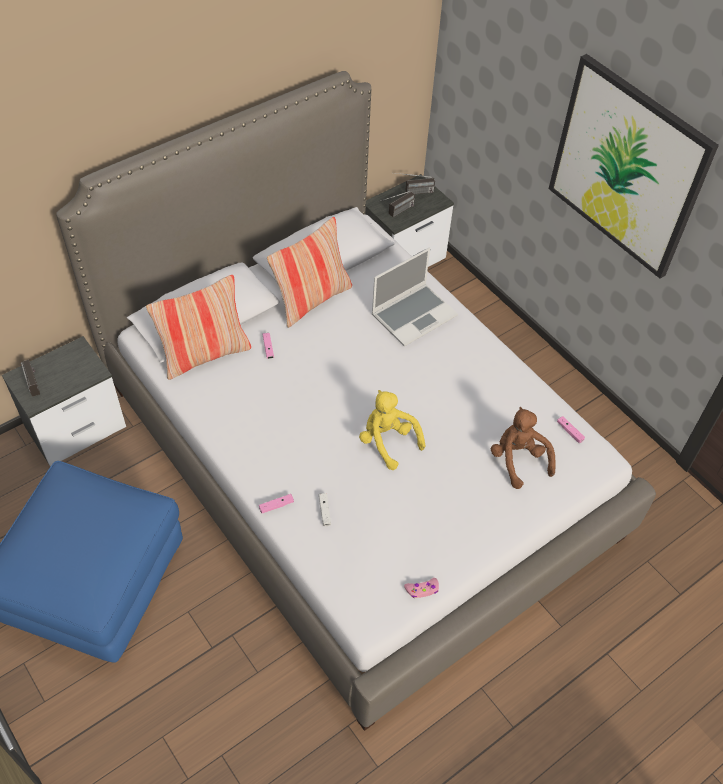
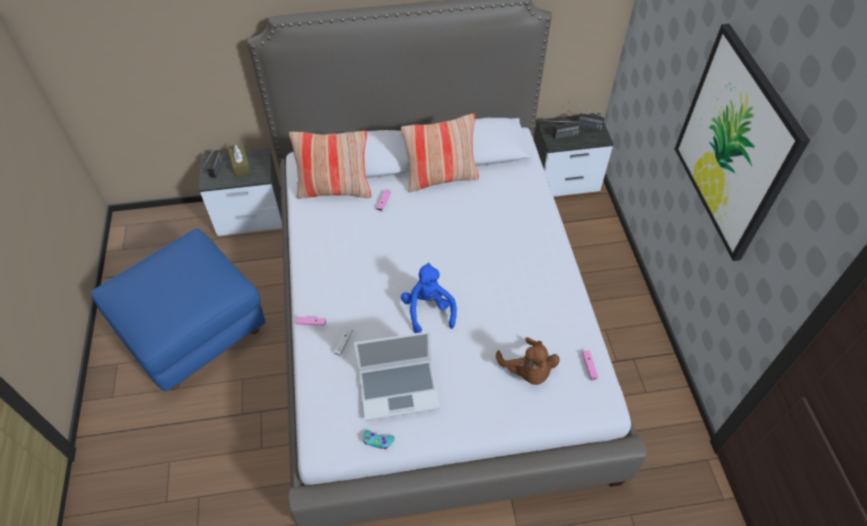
camera: 30 degrees right, 0 degrees up
(61, 369) = (241, 165): none -> brown tissue box
(388, 441) = (428, 310): yellow plush toy -> blue plush toy
(414, 314) = (515, 218): laptop -> laptop (399, 388)
(422, 590) = (378, 441): pink game controller -> turquoise game controller
(518, 460) = (527, 371): brown plush toy -> brown plush toy turned 150 degrees clockwise

